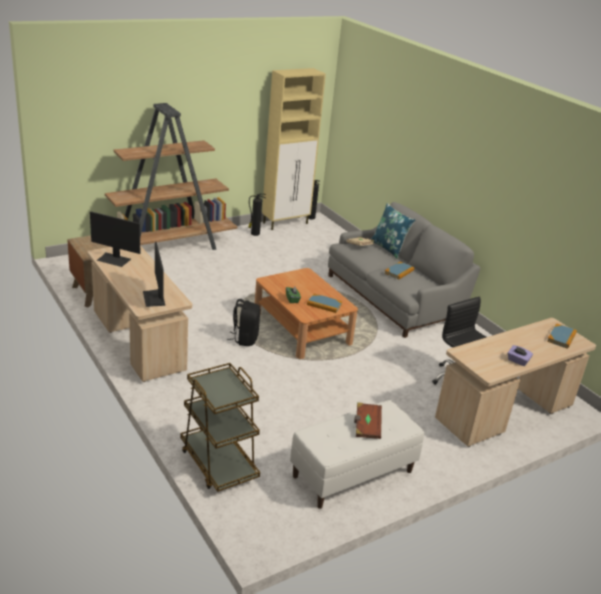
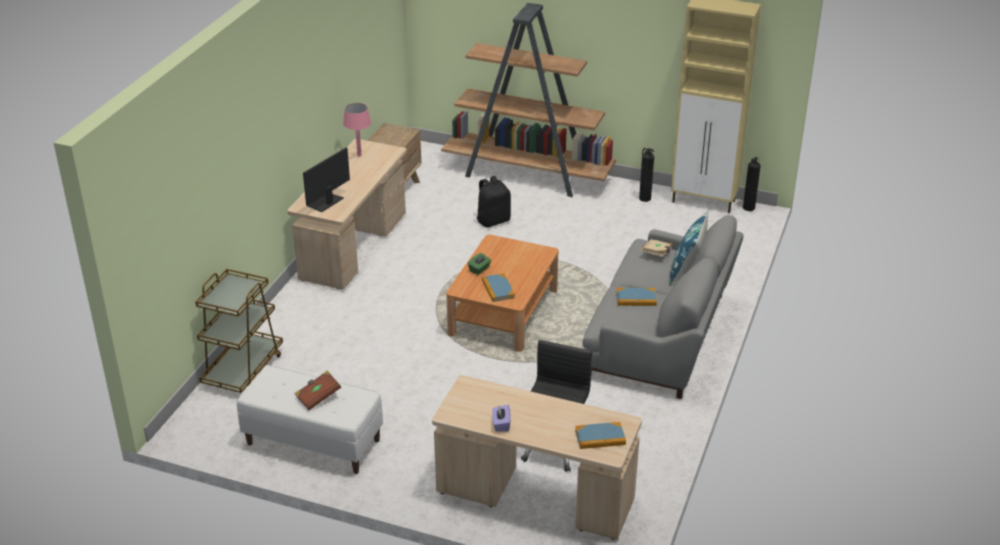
camera: 55 degrees right, 5 degrees up
(114, 259) = (359, 155): monitor -> pink table lamp
(245, 339) = (437, 292): black backpack -> black backpack (493, 220)

